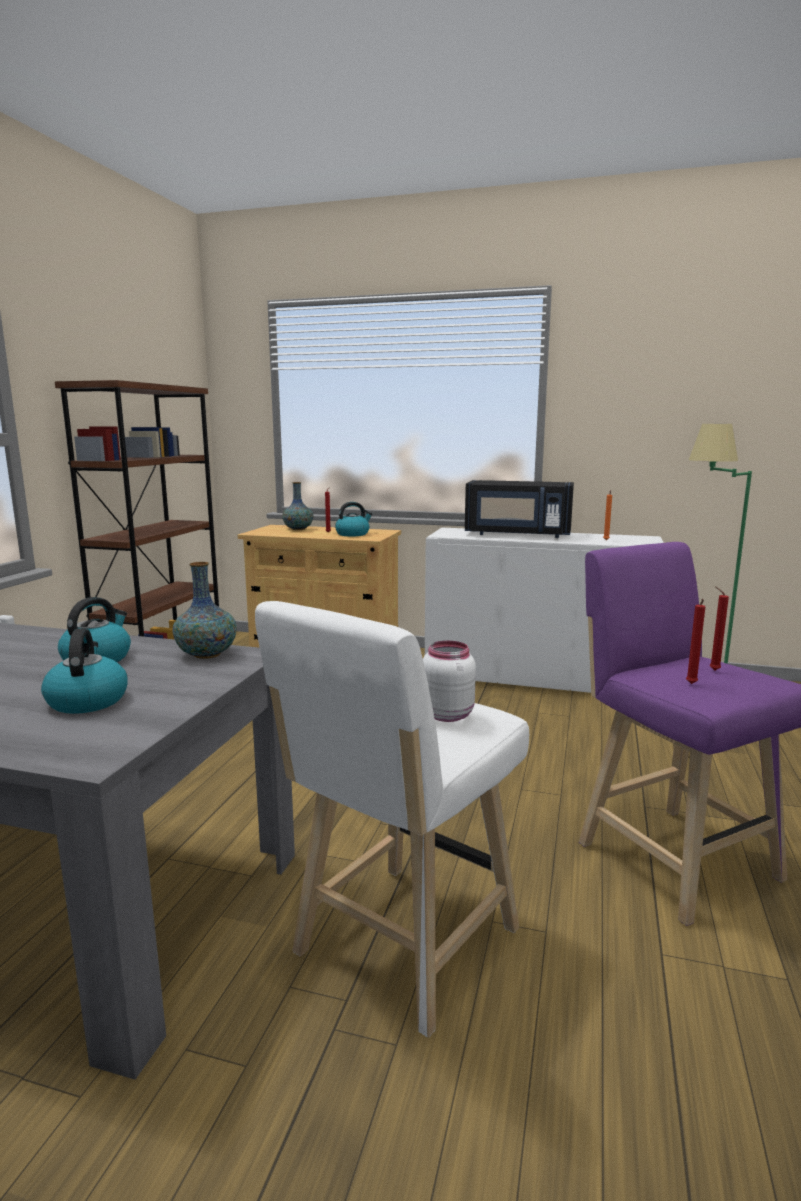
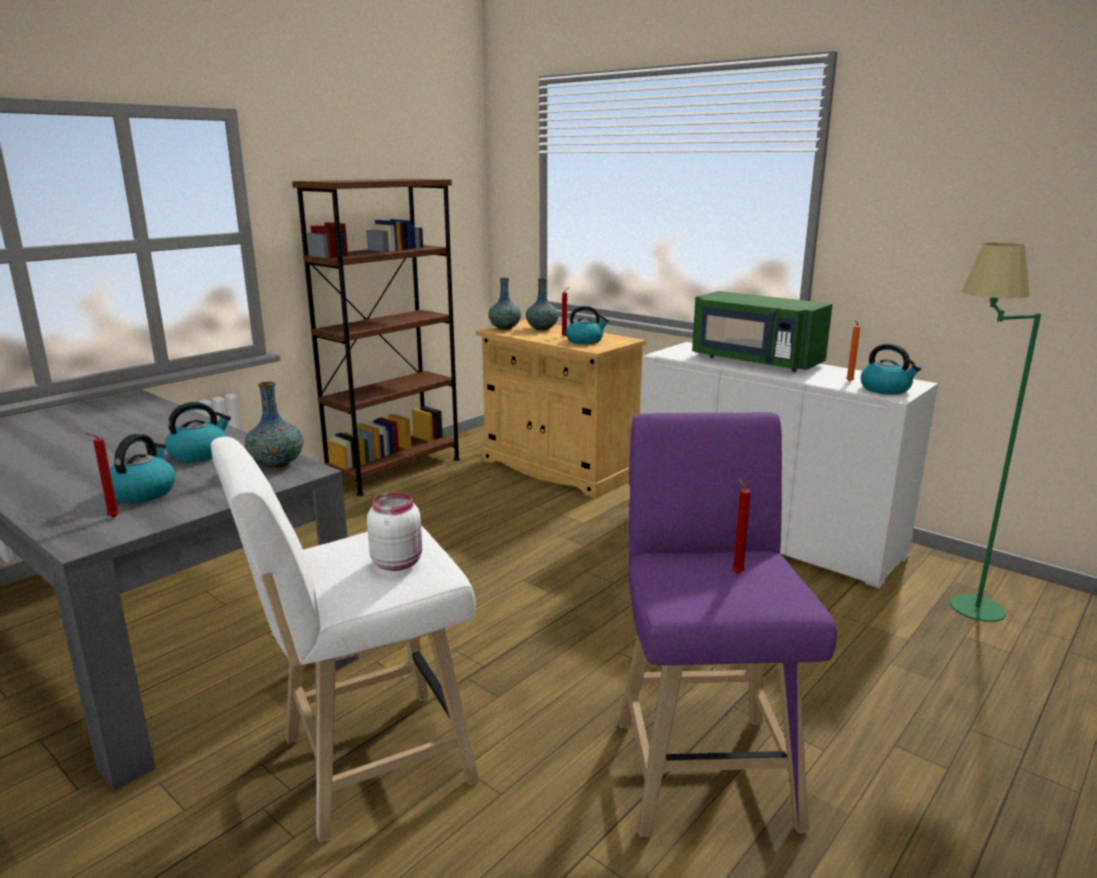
camera: 25 degrees right, 5 degrees up
(263, 531) = (505, 328): none -> vase
(517, 534) = (754, 361): black microwave -> green microwave
(638, 542) = (886, 389): none -> kettle
(691, 684) = (682, 584): red candle -> red candle (111, 518)

